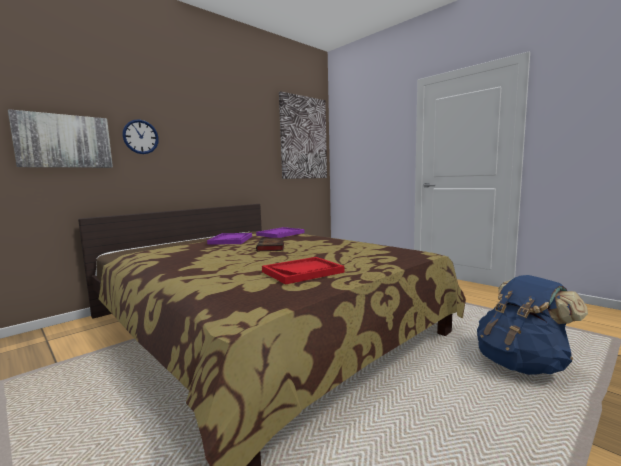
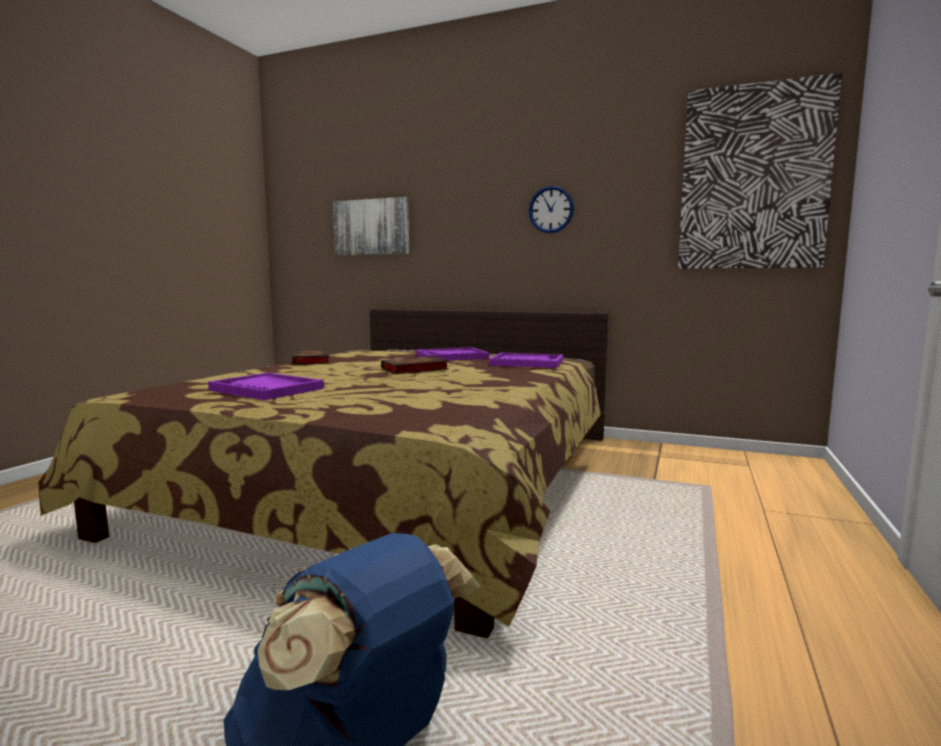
camera: 65 degrees right, 0 degrees up
(140, 137) = (441, 214): wall clock -> wall clock (551, 209)
(172, 263) = (312, 360): none -> book
(302, 272) = (267, 389): red tray -> purple tray

